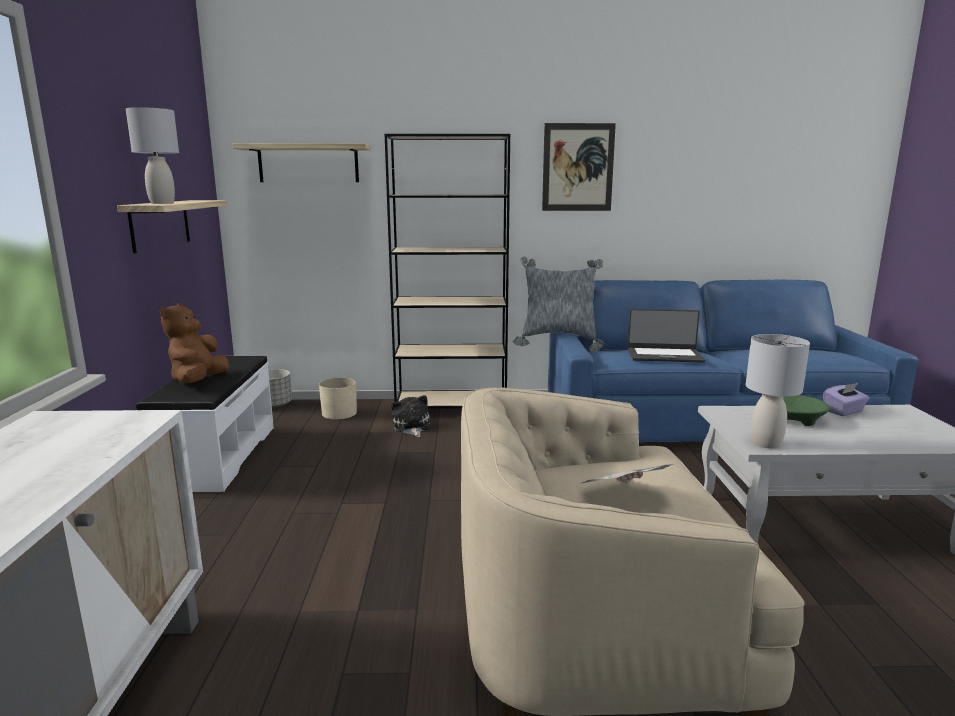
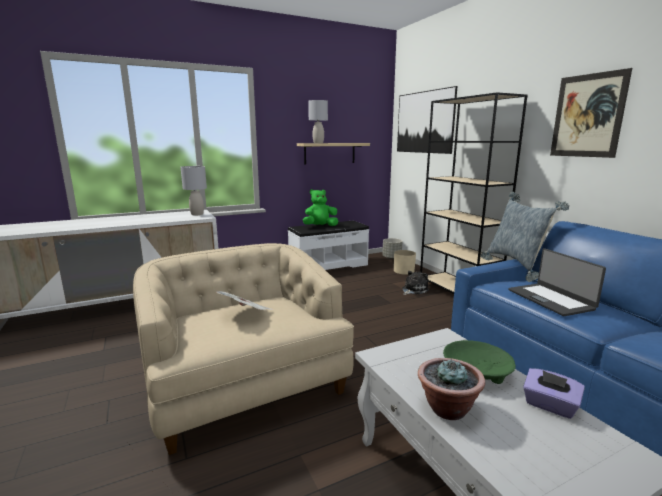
camera: 65 degrees right, 0 degrees up
(198, 381) = (320, 226): brown plush toy -> green plush toy
(308, 163) = (424, 122): shelf -> picture
(765, 443) = (387, 358): grey table lamp -> grey table lamp (197, 214)
(856, 442) = (447, 408): none -> potted plant

